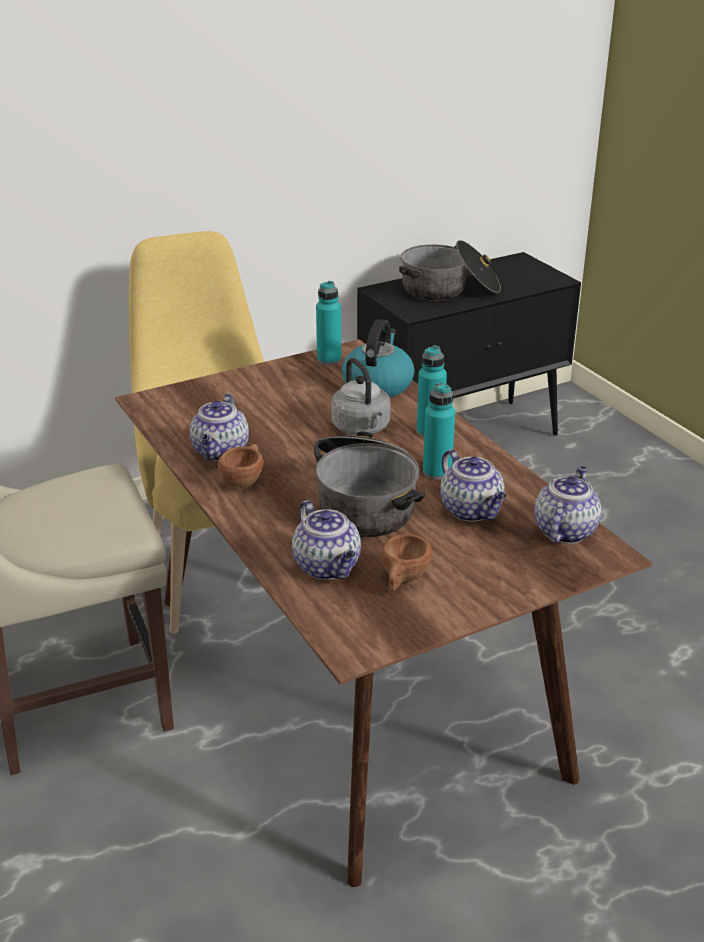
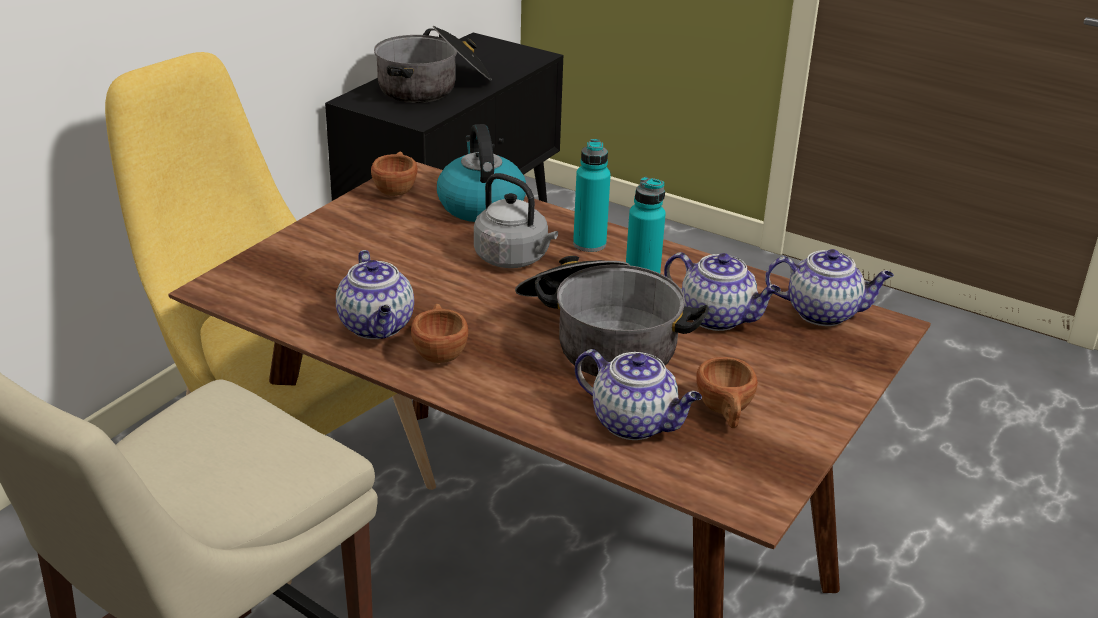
camera: 30 degrees left, 0 degrees up
(329, 359) = (396, 189): turquoise bottle -> brown cup
(564, 530) = (824, 313): teapot -> teapot turned 105 degrees clockwise

